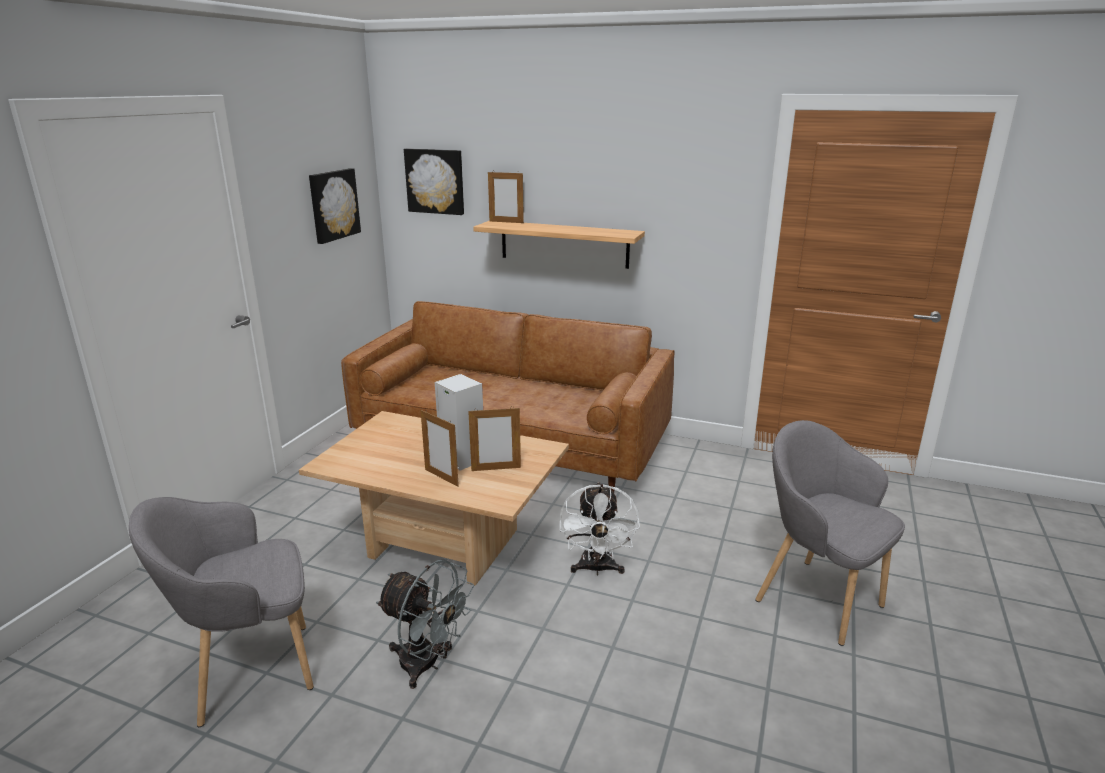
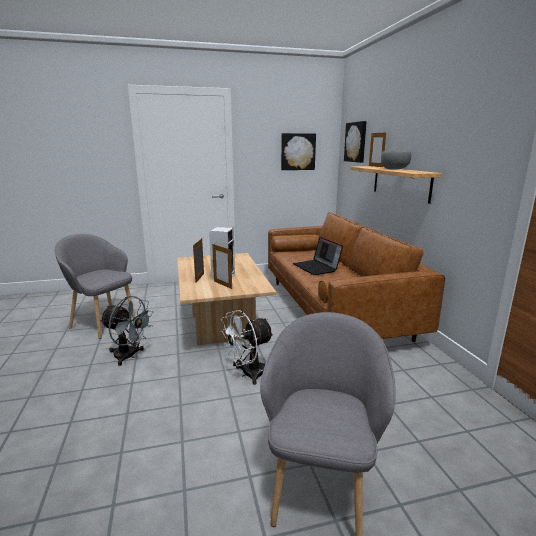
camera: 55 degrees right, 5 degrees down
(427, 665) = (129, 356): grey fan -> grey fan turned 60 degrees counterclockwise
(495, 394) = (317, 268): none -> laptop
(566, 228) = (394, 169): none -> grey bowl

